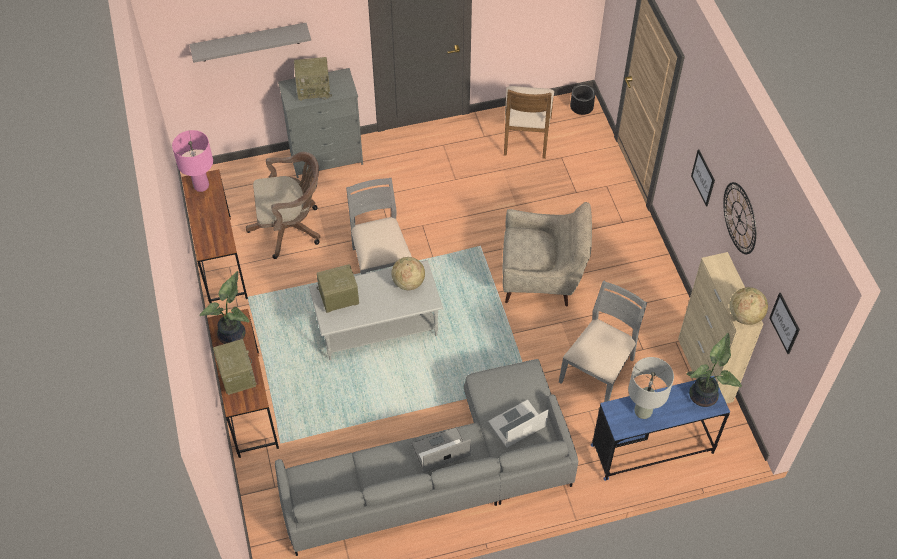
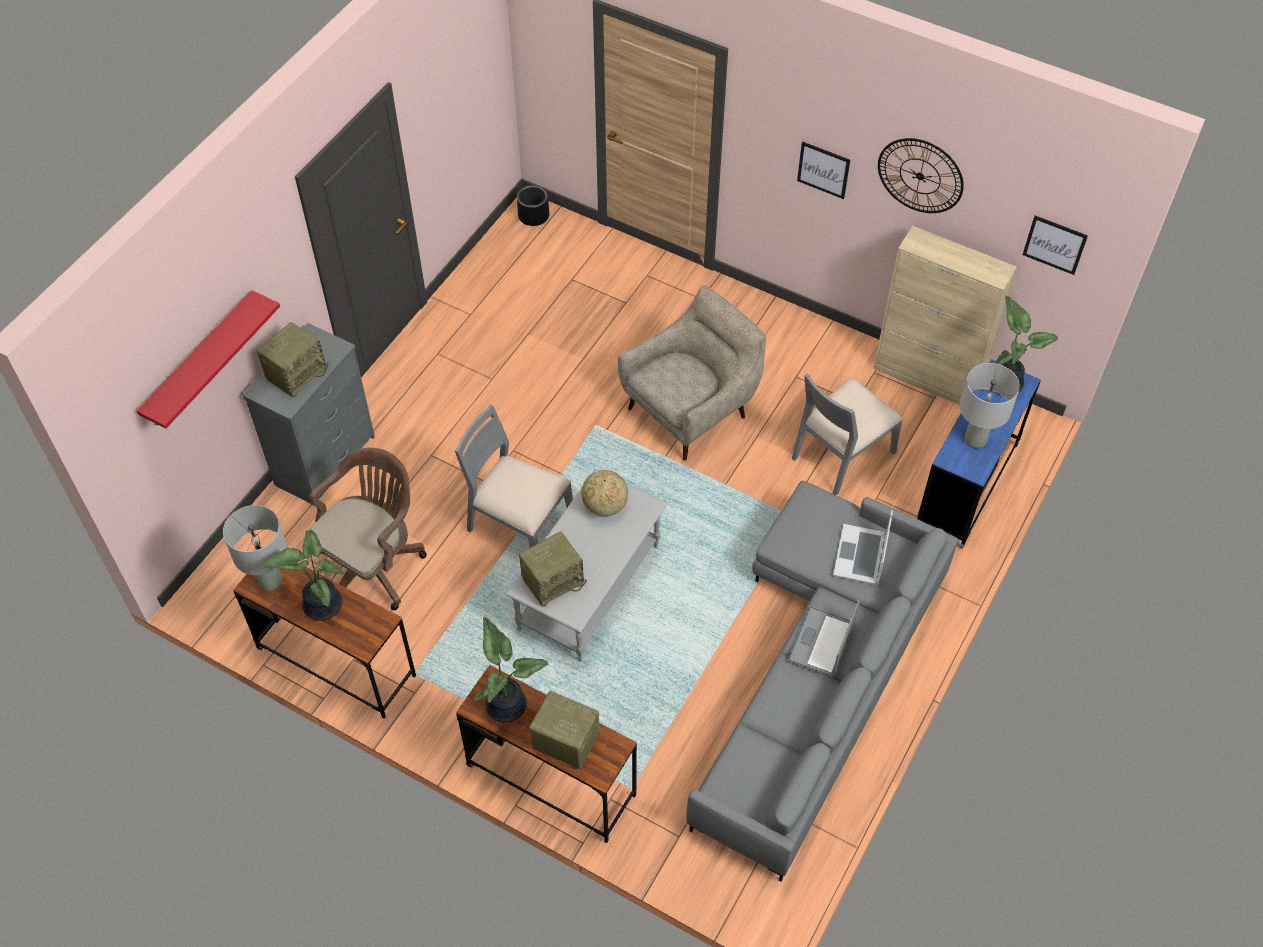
camera: 45 degrees left, 0 degrees up
(201, 186) = (271, 580): pink table lamp -> grey table lamp
(209, 215) = (320, 604): none -> potted plant
(250, 42) = (200, 361): grey shelf -> red shelf
(338, 298) = (553, 580): radio -> radio turned 150 degrees counterclockwise
(526, 136) = (512, 283): brown chair -> none
(598, 371) = (841, 454): grey chair -> grey chair turned 120 degrees counterclockwise
(744, 316) = (994, 271): globe -> none

